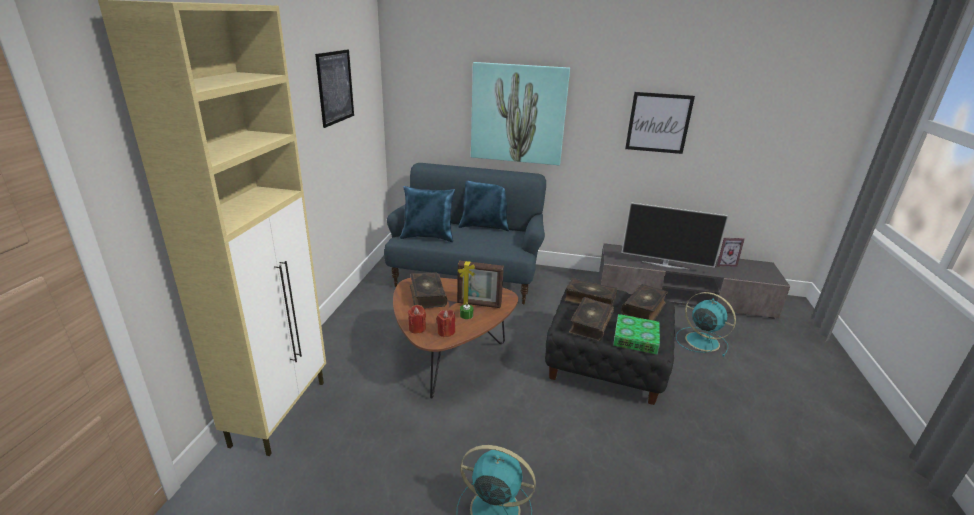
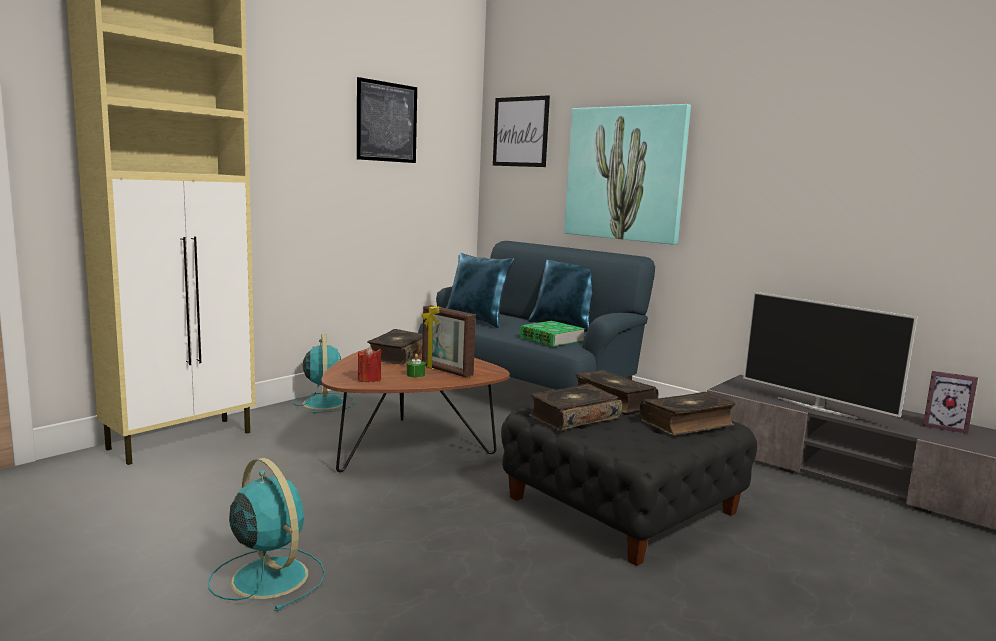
camera: 30 degrees right, 15 degrees down
(417, 328) = (343, 371): red candle -> none
(635, 338) = (623, 441): book -> book (552, 339)
(658, 123) = (822, 178): picture -> picture (520, 132)
(700, 341) = (826, 529): turquoise fan -> turquoise fan (324, 402)

